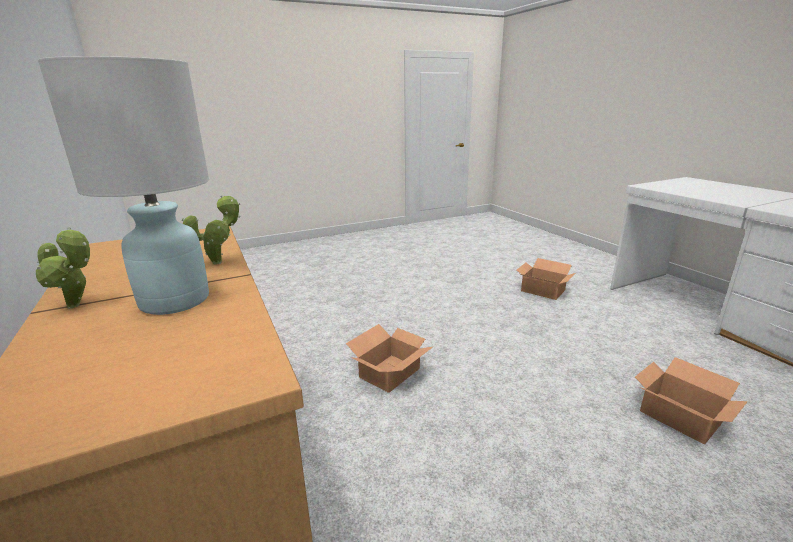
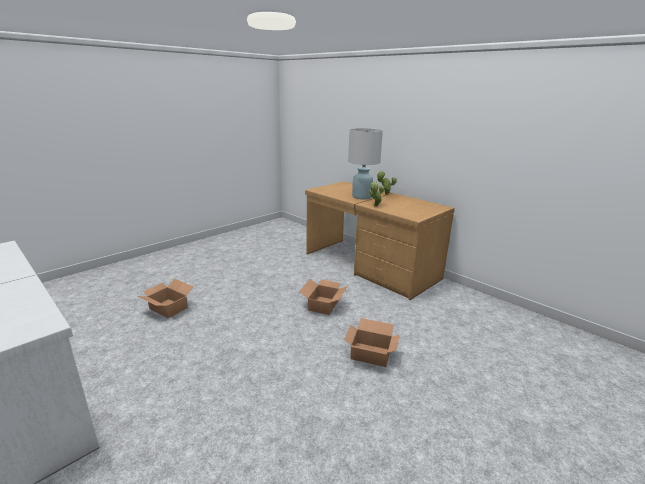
camera: 160 degrees right, 0 degrees up
(542, 290) = (197, 424): cardboard box -> cardboard box (371, 354)

